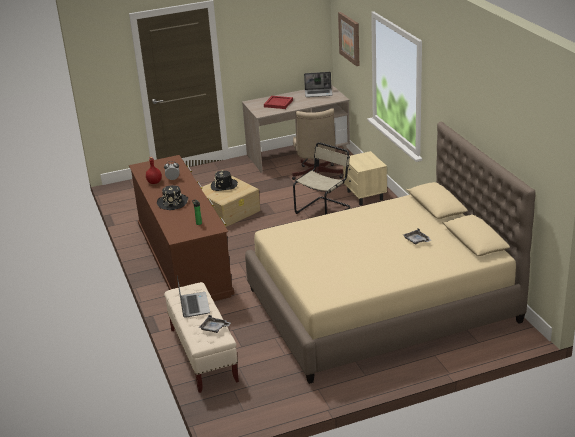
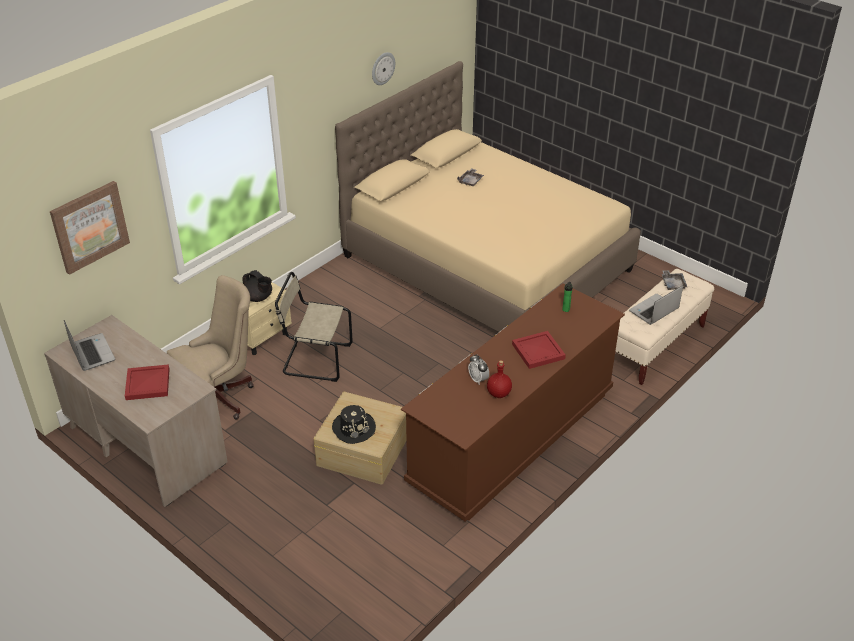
camera: 120 degrees left, 10 degrees up
(173, 202) = (537, 351): black hat -> red tray
(359, 162) = (258, 298): none -> black teapot
(482, 119) = (382, 68): none -> wall clock

